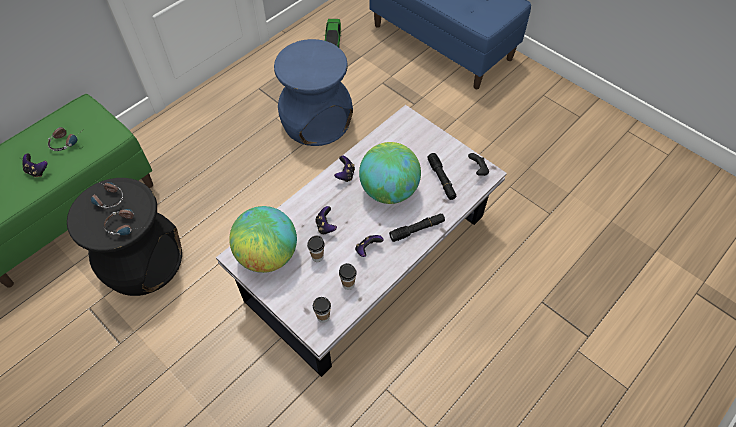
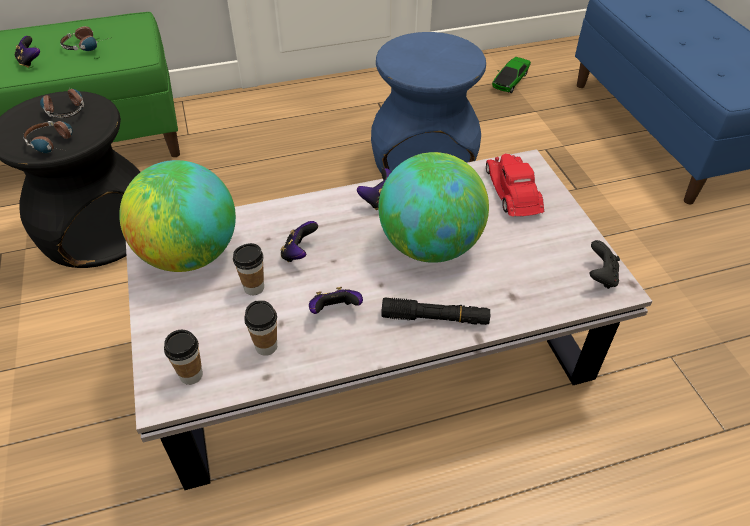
camera: 30 degrees right, 10 degrees down
(409, 138) = (513, 192): none -> red toy car
(441, 179) = (527, 264): black flashlight -> none

